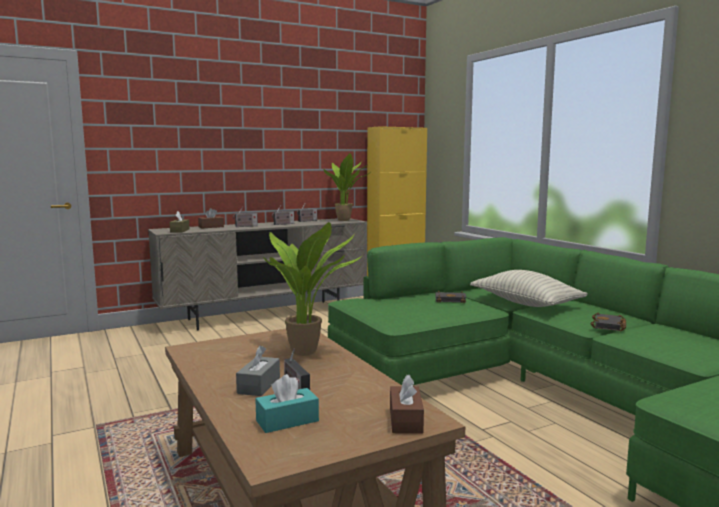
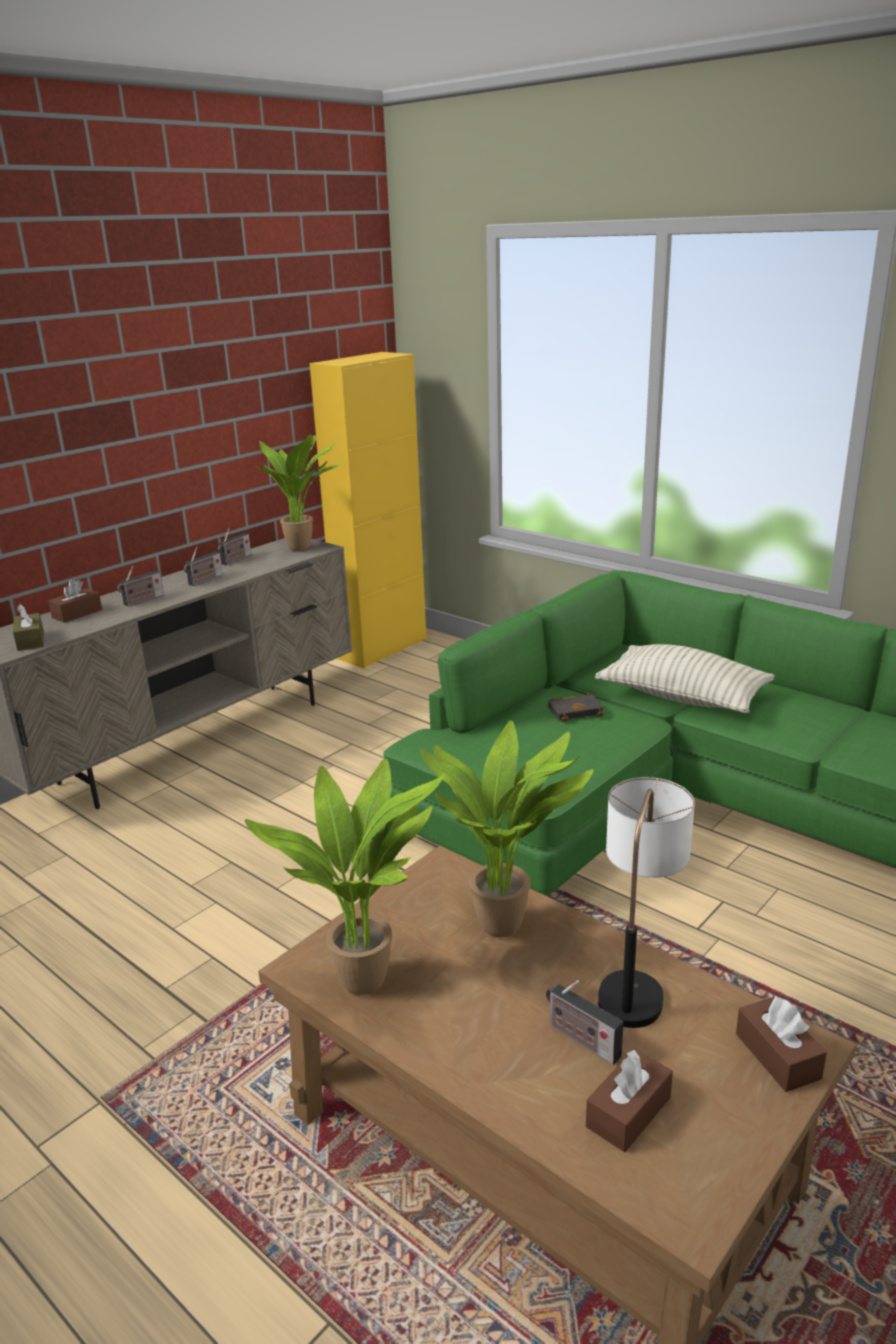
camera: 20 degrees left, 15 degrees up
(212, 356) = (366, 977): none -> potted plant
(259, 385) = (510, 1035): grey tissue box -> none
(287, 421) = (628, 1112): turquoise tissue box -> brown tissue box
(357, 380) = (636, 977): none -> table lamp
(609, 326) = (829, 734): black book -> none

